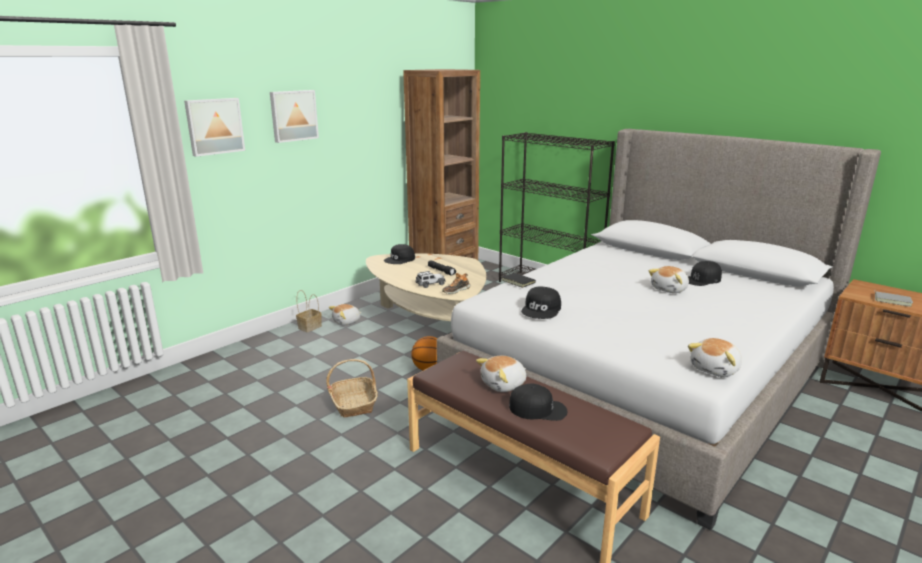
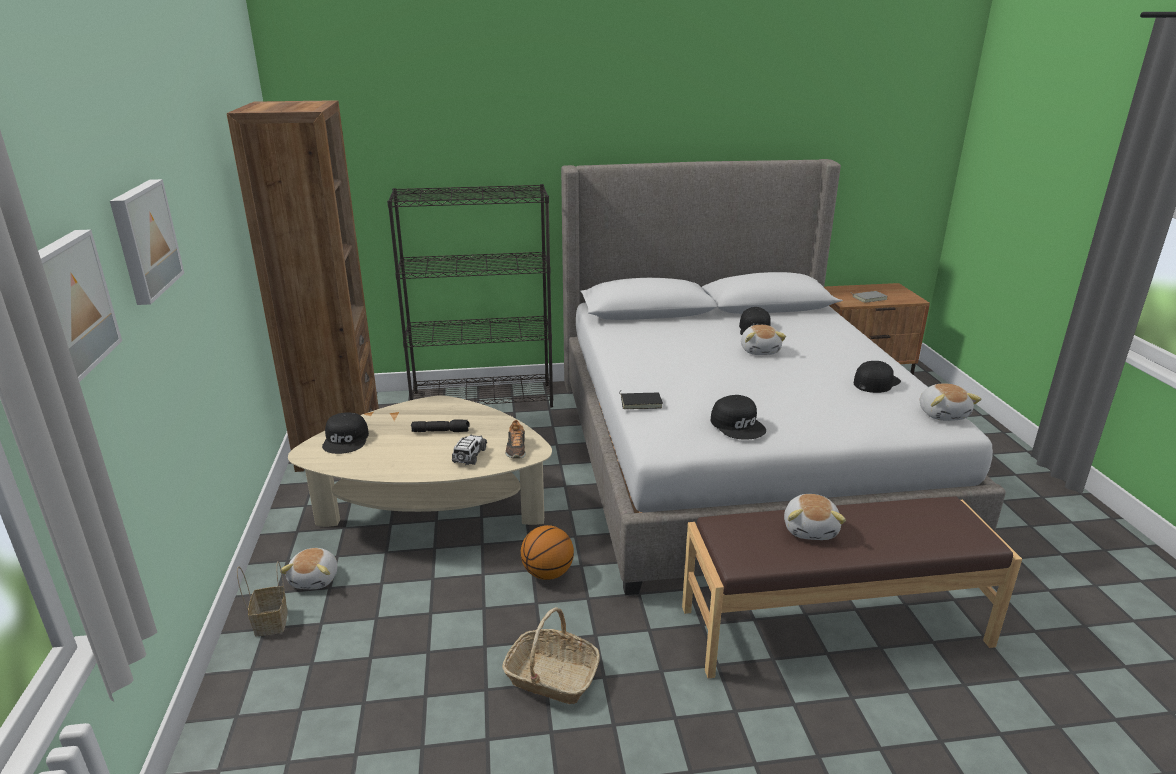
camera: 50 degrees left, 5 degrees up
(538, 409) = (879, 534): black cap -> black cap (876, 382)

